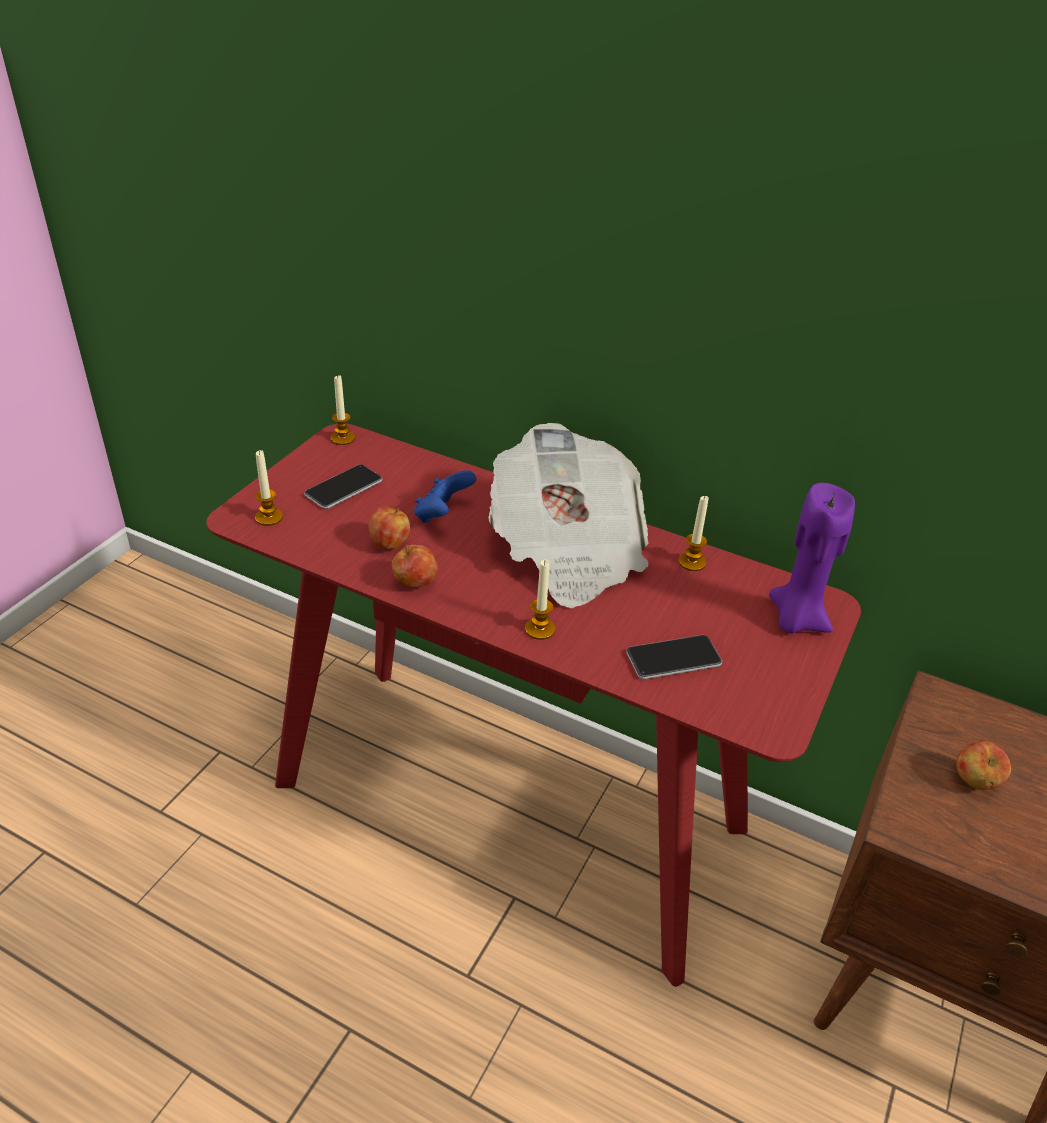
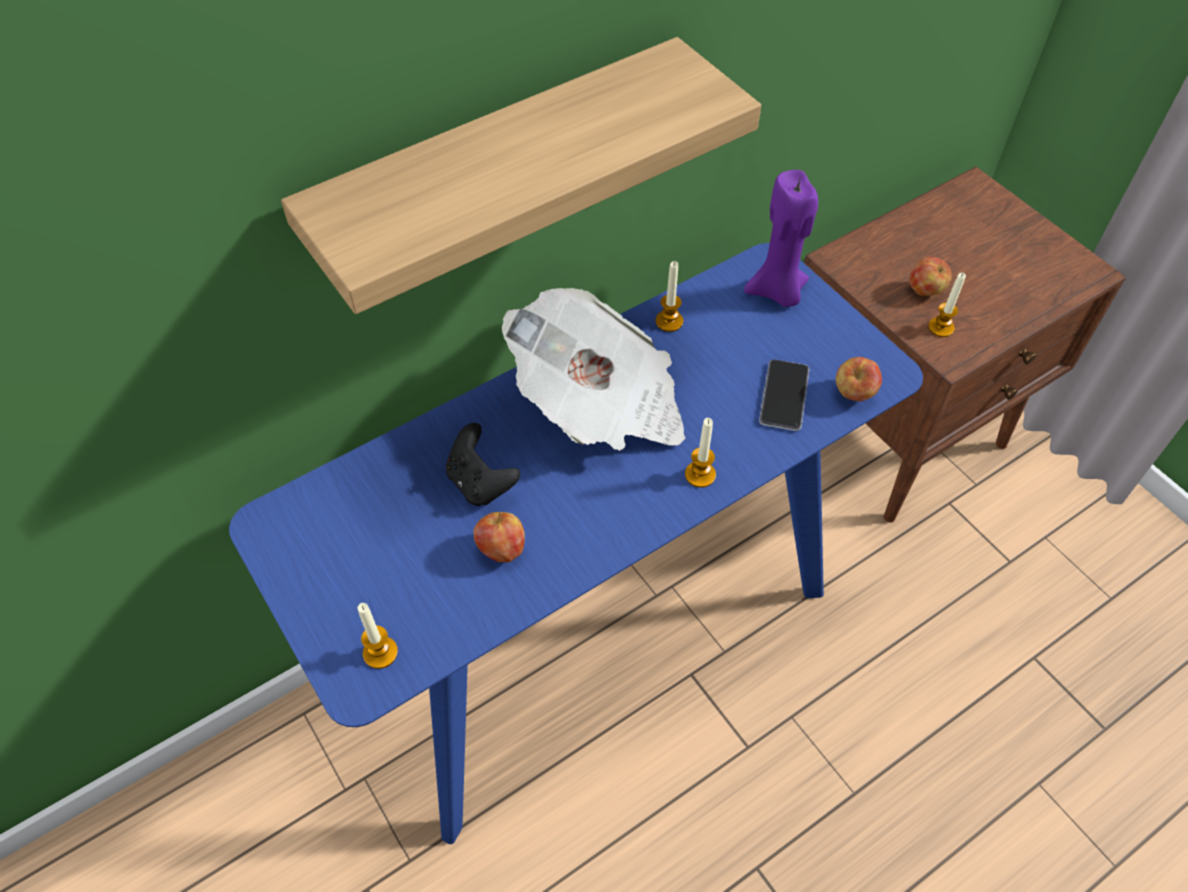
camera: 60 degrees left, 15 degrees up
(343, 438) = (270, 524): candle -> candle (941, 327)
(344, 488) = (372, 557): phone -> none
(415, 583) = (579, 550): apple -> apple (854, 393)
(442, 515) = (481, 483): blue game controller -> black game controller
(510, 804) = (592, 631): red console table -> blue console table
(600, 307) = (499, 177): none -> shelf

